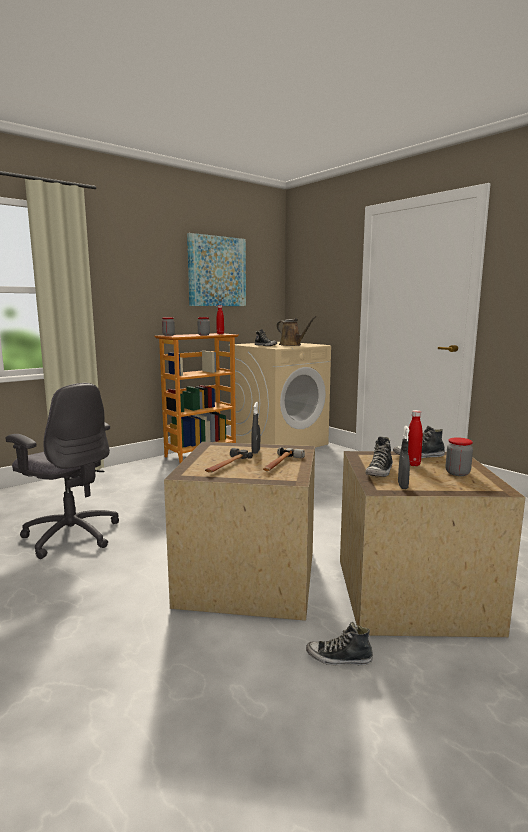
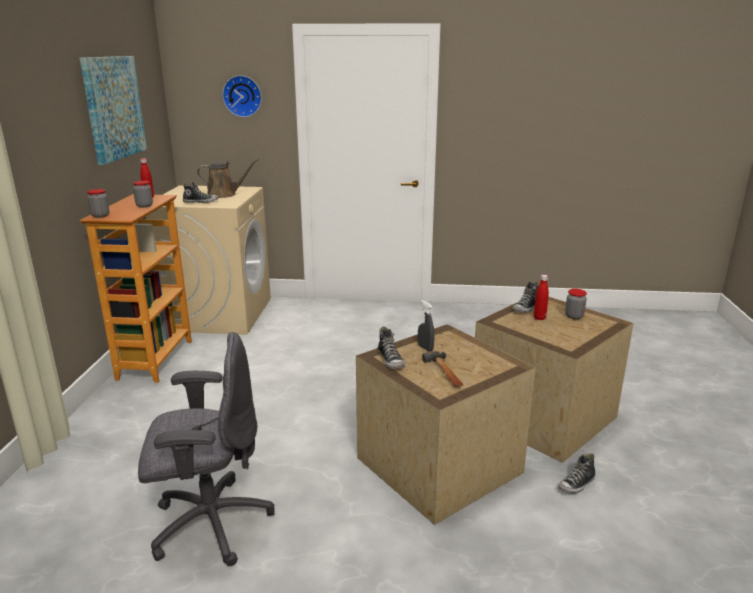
camera: 45 degrees left, 10 degrees up
(280, 464) = (473, 354): hammer -> none
(328, 270) = (243, 96): none -> wall clock
(380, 472) = (540, 334): shoe -> shoe (391, 360)
(402, 486) = (575, 341): grey spray bottle -> none

